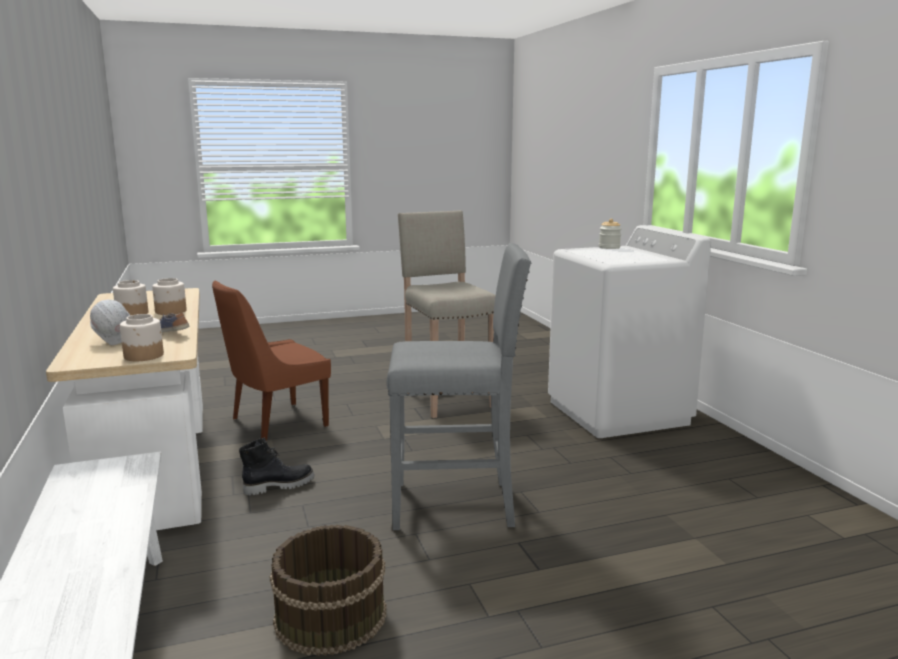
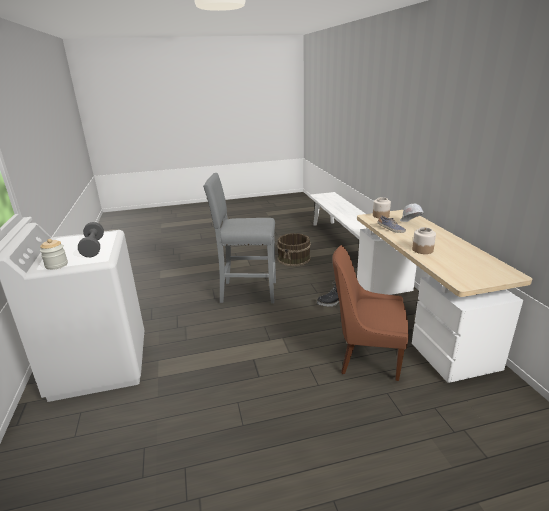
camera: 175 degrees left, 10 degrees up
(132, 314) = (444, 247): jar -> none
(275, 423) = (366, 356): brown chair -> brown chair turned 135 degrees counterclockwise
(447, 398) = (227, 393): beige stool -> none
(601, 254) = (93, 247): none -> grey dumbbell

